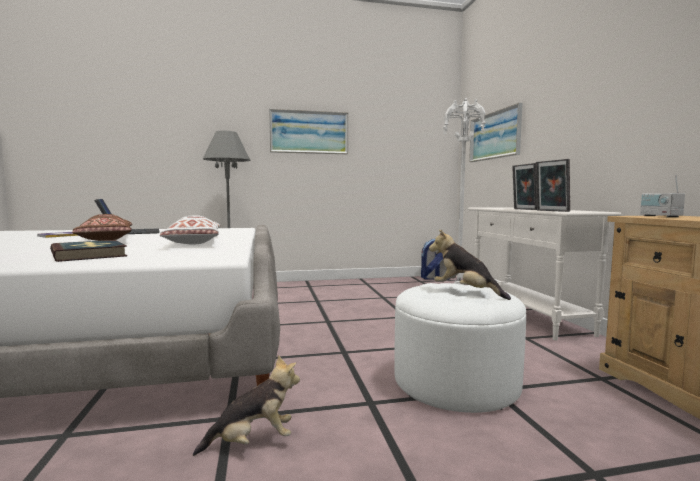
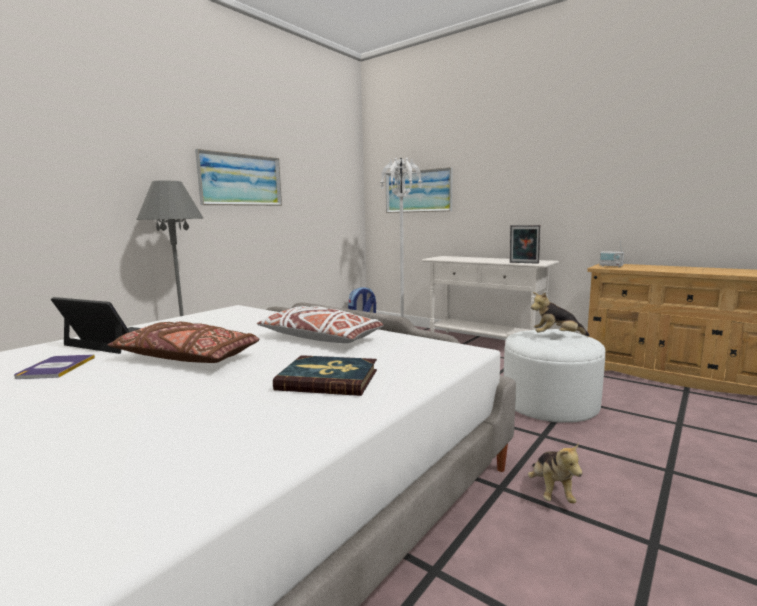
camera: 40 degrees left, 5 degrees up
(253, 442) = (551, 492): plush toy -> plush toy turned 150 degrees clockwise
(523, 209) = (490, 261): picture frame -> none

